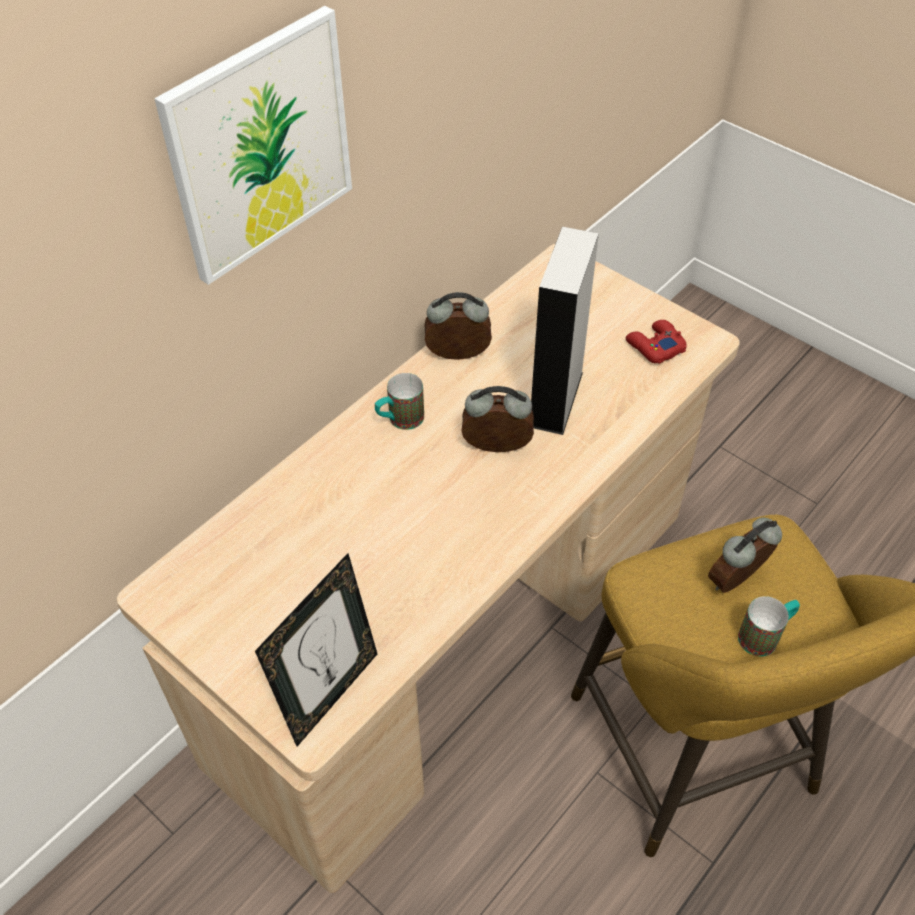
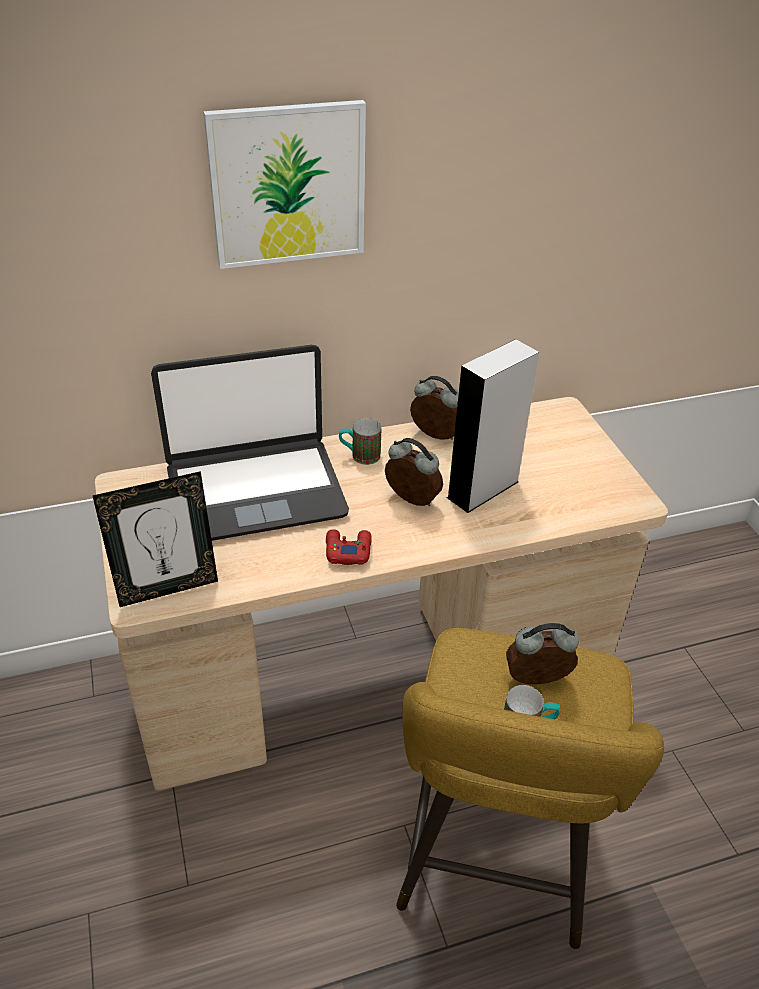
camera: 30 degrees right, 10 degrees down
(322, 521) = (255, 490): none -> laptop
(654, 346) = (591, 488): red game controller -> red game controller (347, 550)

